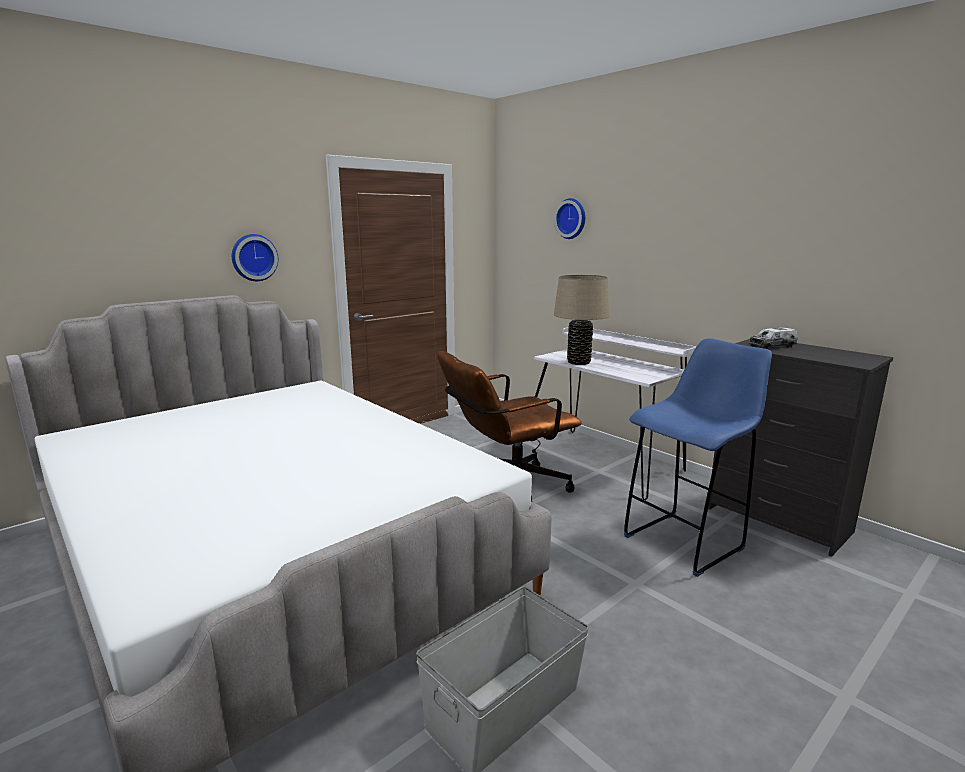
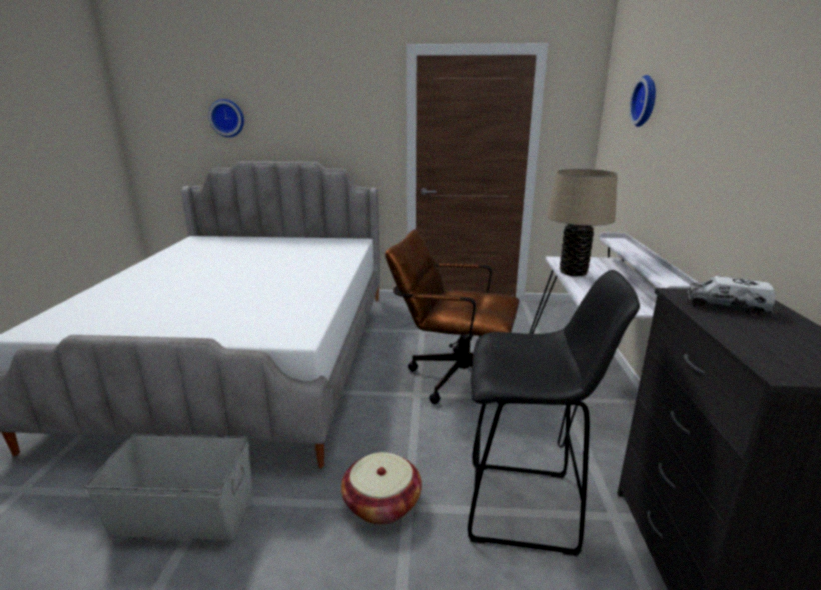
camera: 45 degrees right, 5 degrees up
(253, 257) = (338, 133): wall clock -> wall clock (227, 118)
(619, 592) = (382, 503): none -> basket
(686, 541) = (525, 506): blue stool -> black stool

